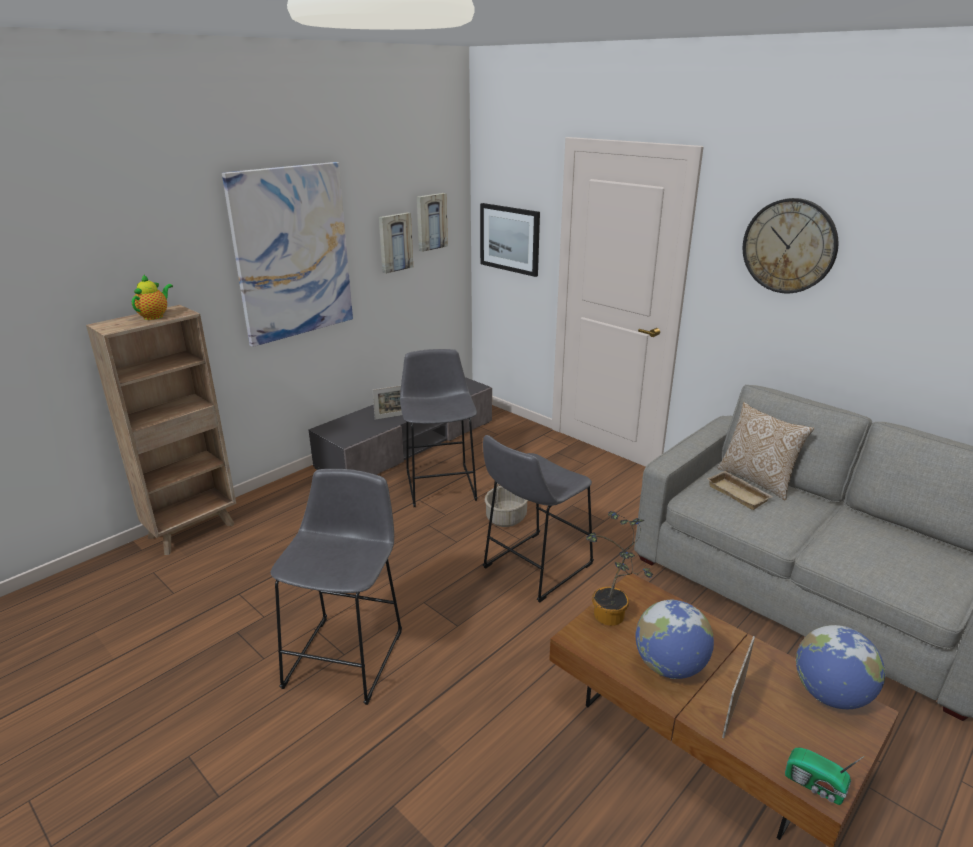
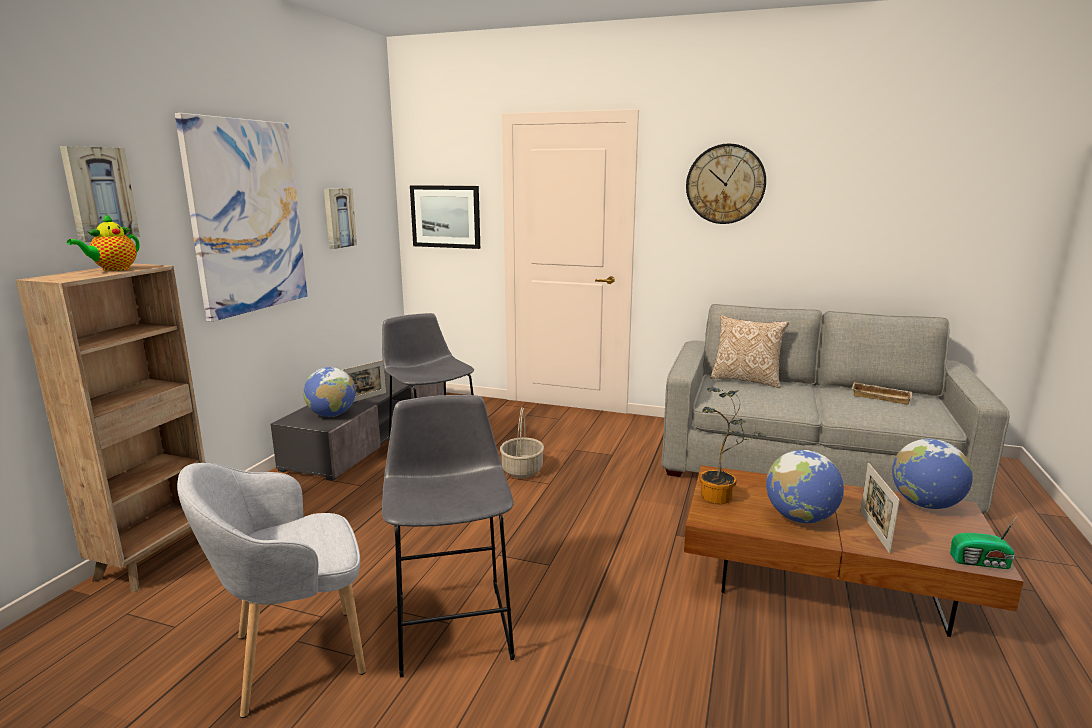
camera: 25 degrees left, 10 degrees down
(155, 316) = (113, 269): teapot -> teapot turned 150 degrees counterclockwise
(225, 646) = (292, 658): none -> grey armchair
(358, 430) = (332, 415): none -> globe
(430, 221) = (367, 201): picture -> picture (98, 194)
(533, 568) = (581, 502): grey stool -> none
(739, 494) = (744, 389): beige tray -> beige tray (881, 396)

